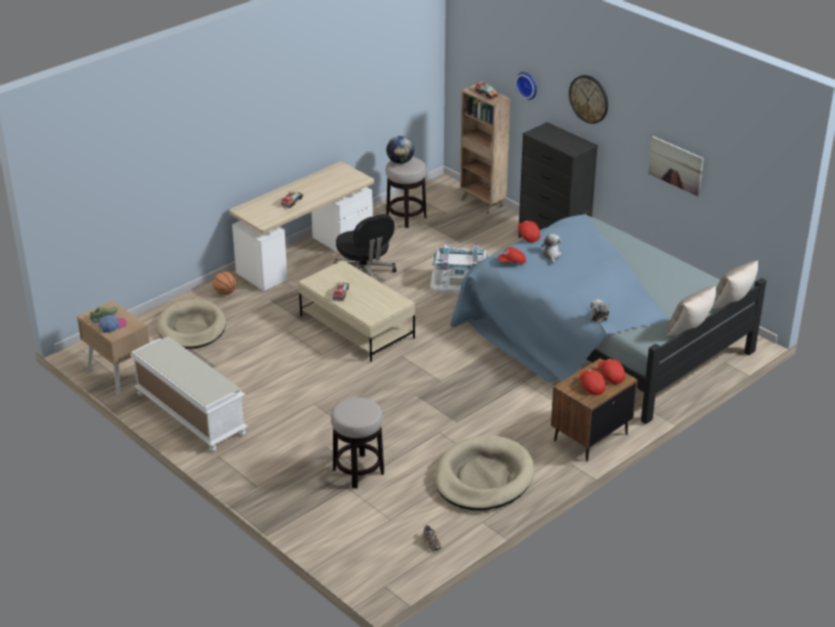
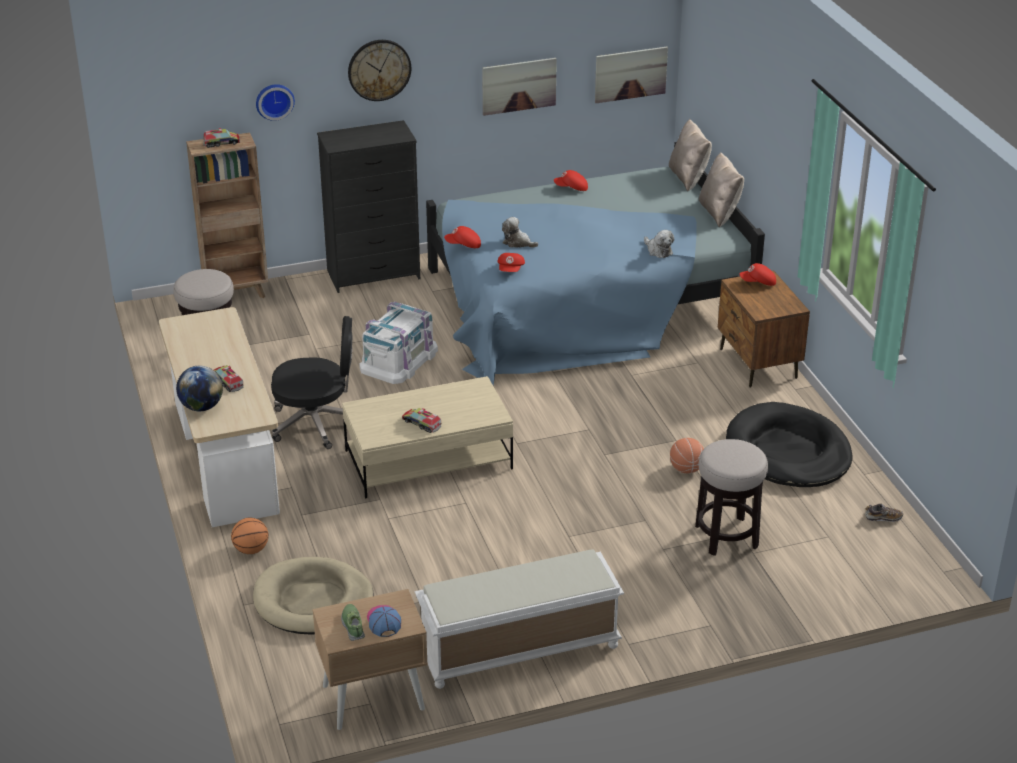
camera: 65 degrees left, 0 degrees up
(400, 162) = (194, 283): globe -> globe (201, 407)
(425, 435) = (686, 469): none -> basketball
(483, 478) = (788, 451): beige dog bed -> black dog bed
(591, 386) = (770, 299): red cap -> red cap (571, 188)
(757, 205) = (630, 74): none -> picture

